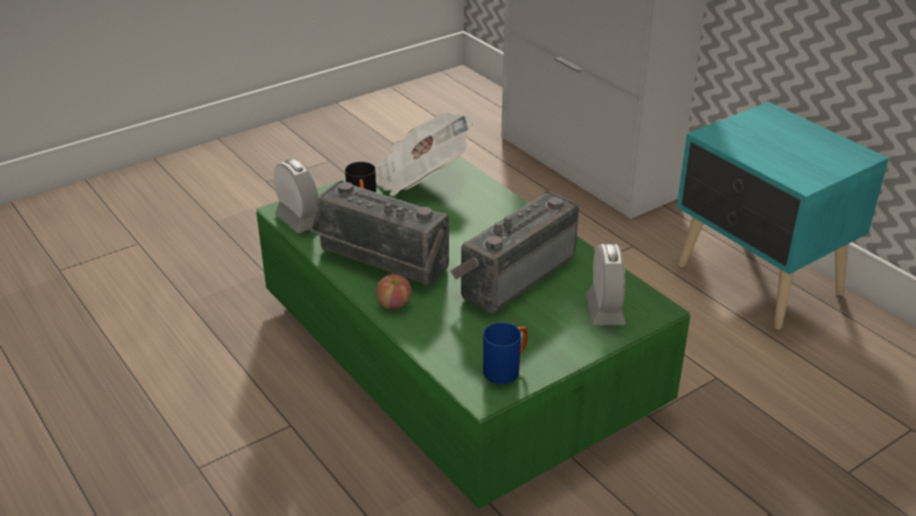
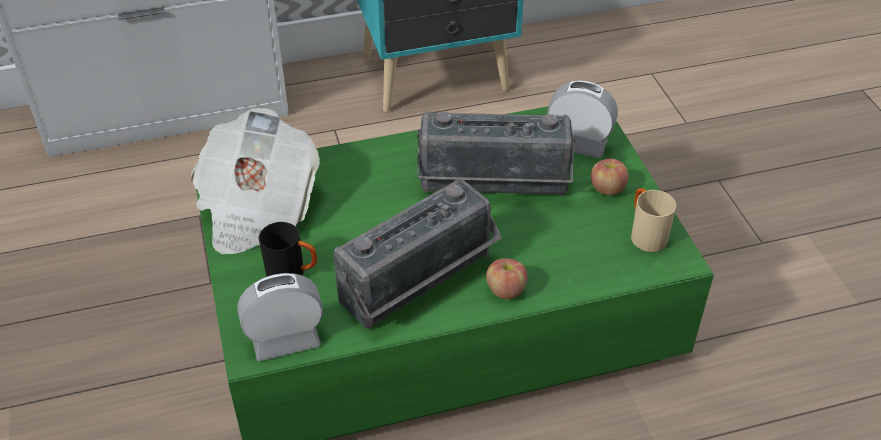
camera: 70 degrees left, 10 degrees up
(506, 369) = (645, 234): blue mug -> beige mug
(513, 274) = (493, 186): radio -> radio turned 60 degrees counterclockwise
(554, 337) = (607, 189): none -> apple

